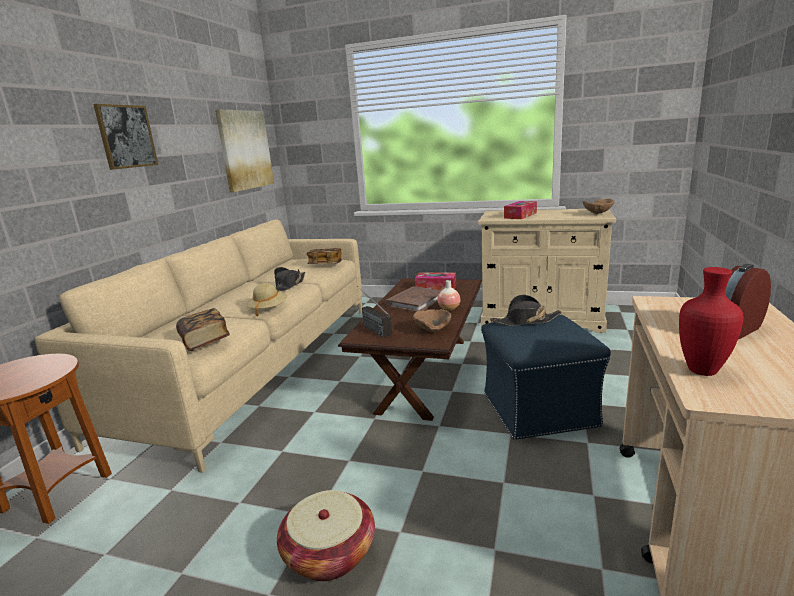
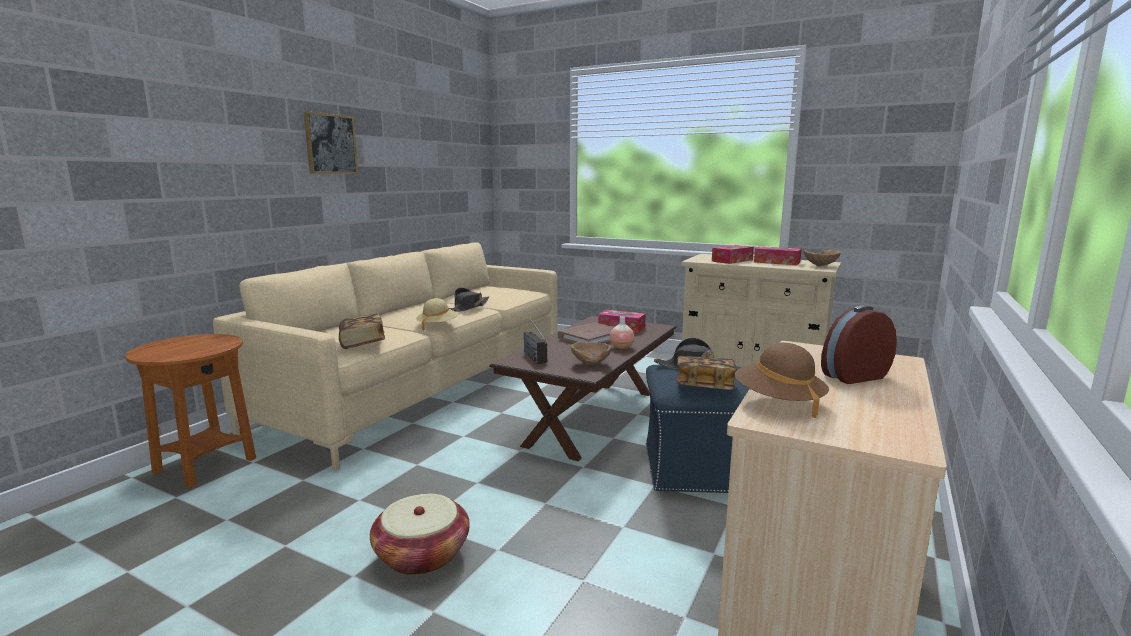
camera: 10 degrees right, 5 degrees down
(245, 150) = (454, 168): picture -> none
(325, 264) = (516, 293): book -> book (704, 386)
(558, 213) = (777, 262): none -> tissue box
(703, 371) = (778, 402): red vase -> brown hat

